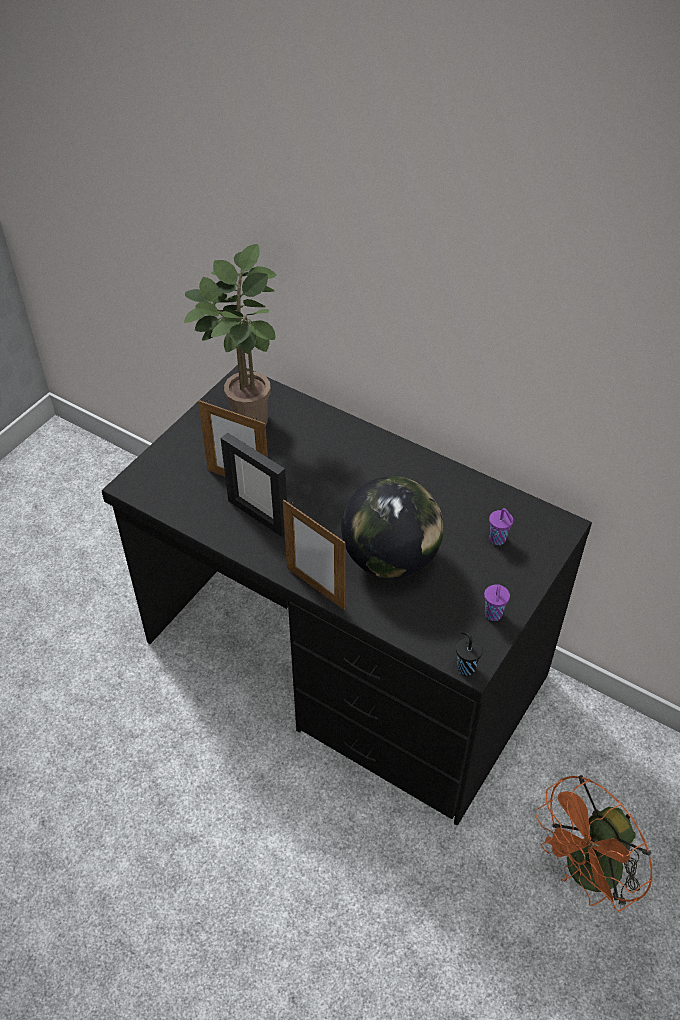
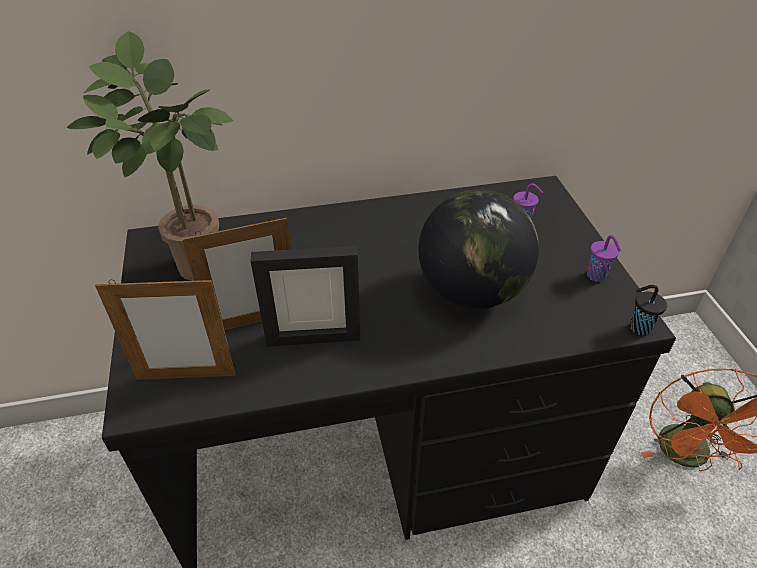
camera: 45 degrees left, 5 degrees down
(315, 588) = (448, 360): picture frame -> picture frame (186, 376)

